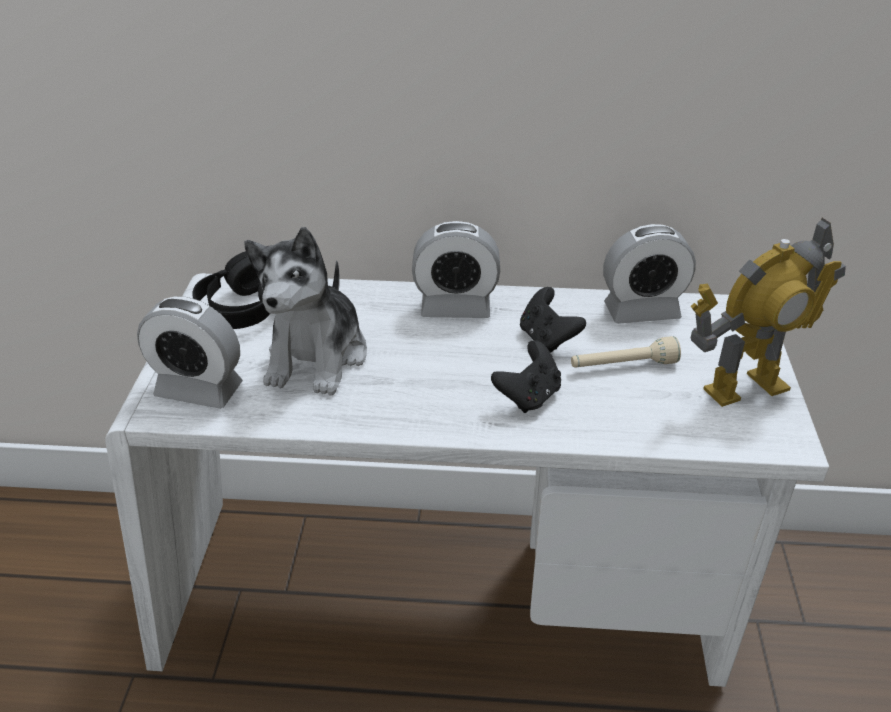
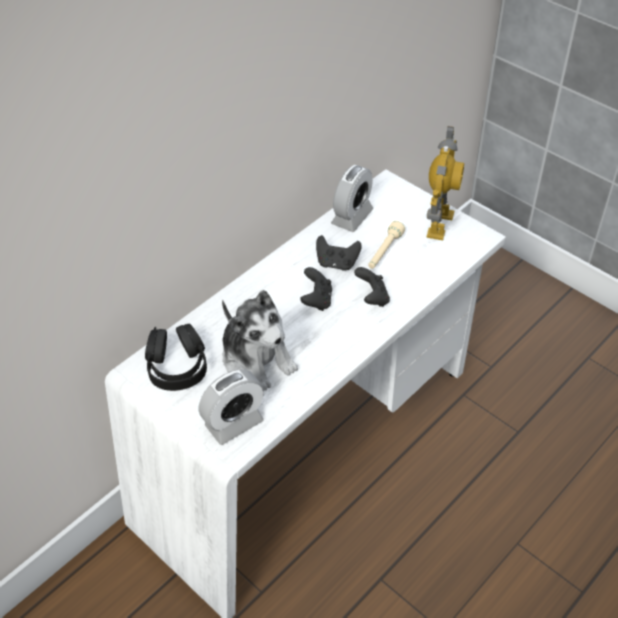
camera: 50 degrees left, 10 degrees up
(455, 308) = (274, 280): alarm clock -> none
(465, 354) = (317, 300): none -> black game controller

